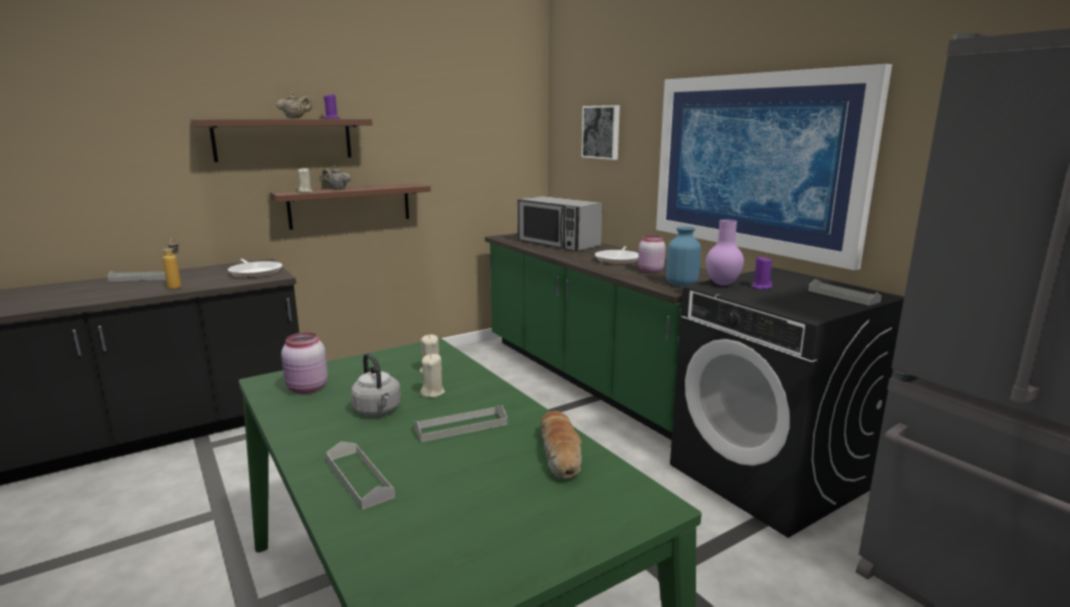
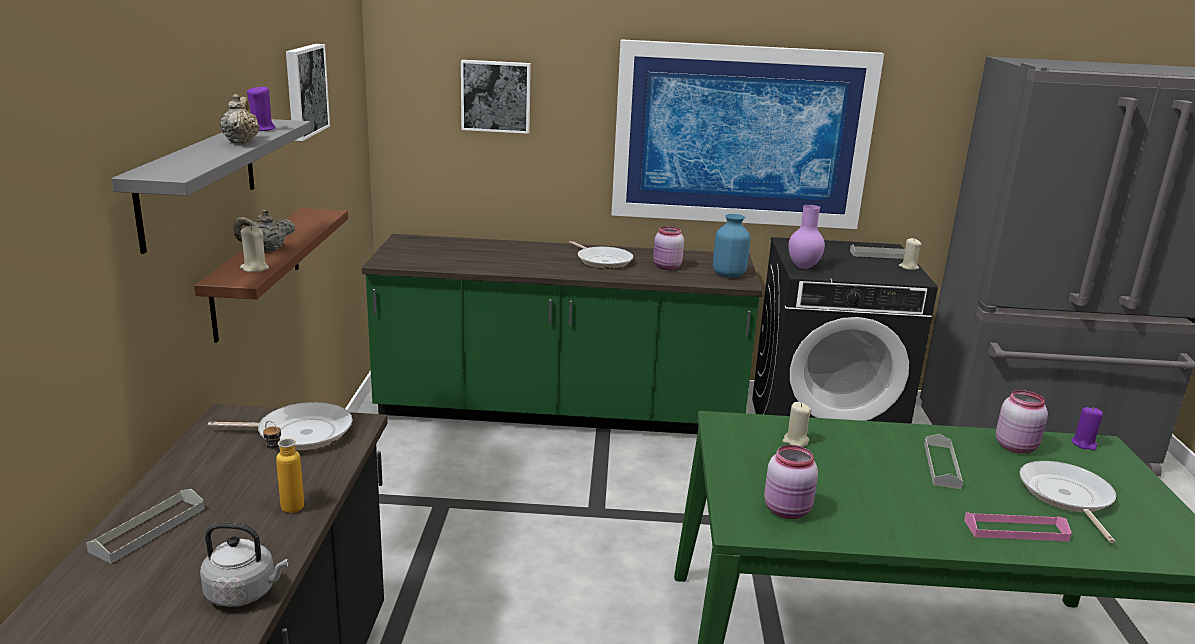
camera: 55 degrees left, 5 degrees up
(284, 139) = (199, 180): brown shelf -> grey shelf
(359, 478) = (1015, 530): grey tray -> pink tray
(378, 410) = (878, 489): grey kettle -> grey kettle (244, 593)
(432, 393) = (855, 455): beige candle -> beige candle (908, 267)
(435, 114) = (304, 90): none -> picture
(469, 496) = (1066, 497): none -> frying pan
(558, 244) = (482, 255): microwave -> none
(561, 455) = (1016, 446): bread -> pink jar
(761, 287) = (827, 262): purple candle -> purple candle (1084, 444)

